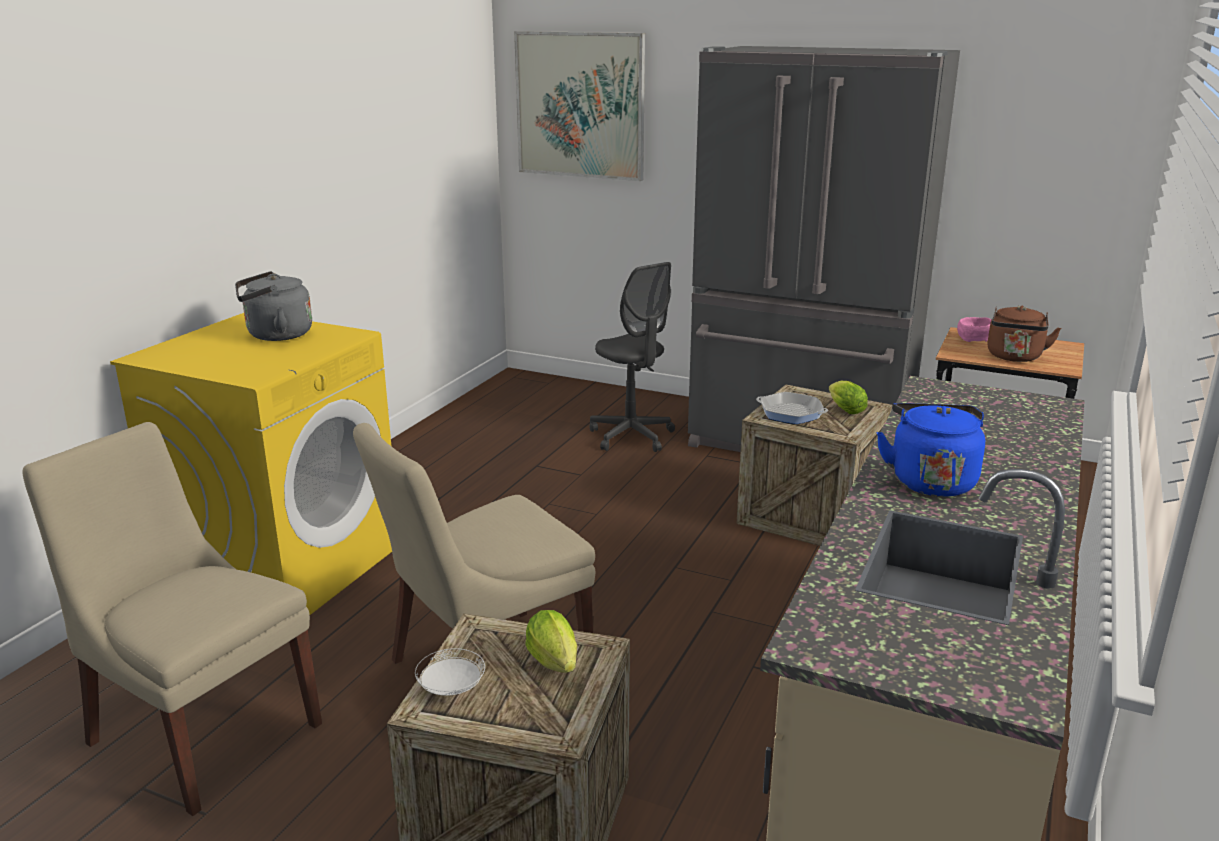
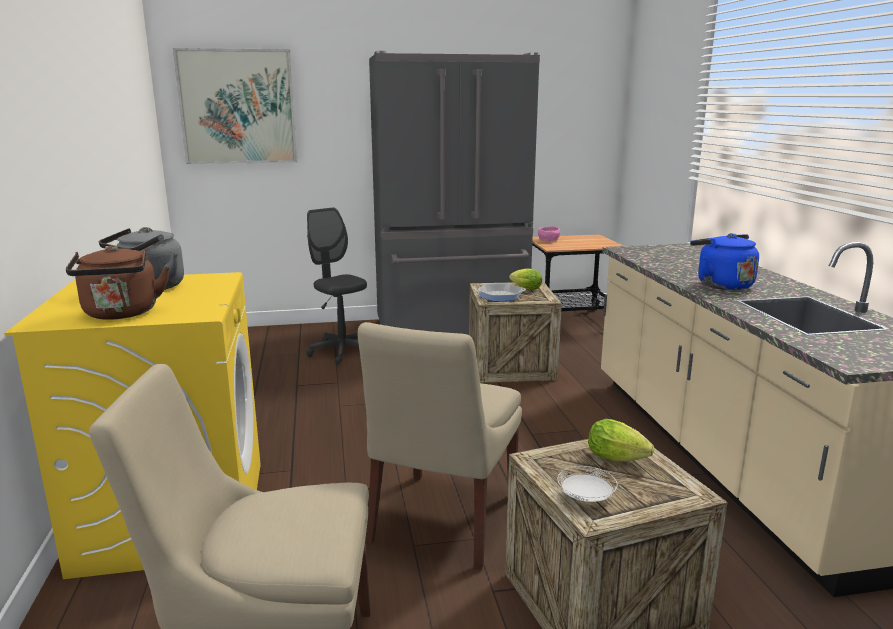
camera: 35 degrees left, 5 degrees down
(631, 436) = (341, 351): grey office chair -> grey office chair turned 150 degrees counterclockwise
(1014, 357) = (583, 244): brown kettle -> brown kettle (121, 314)

